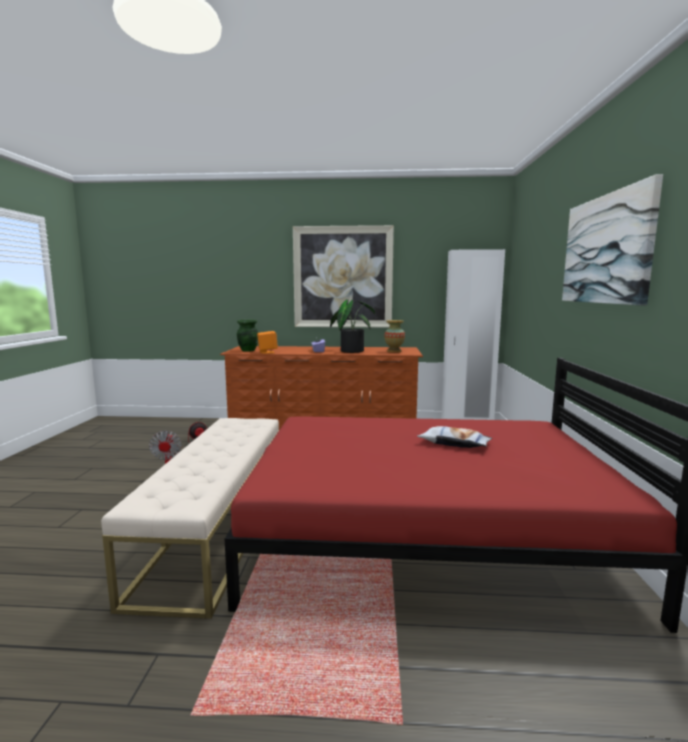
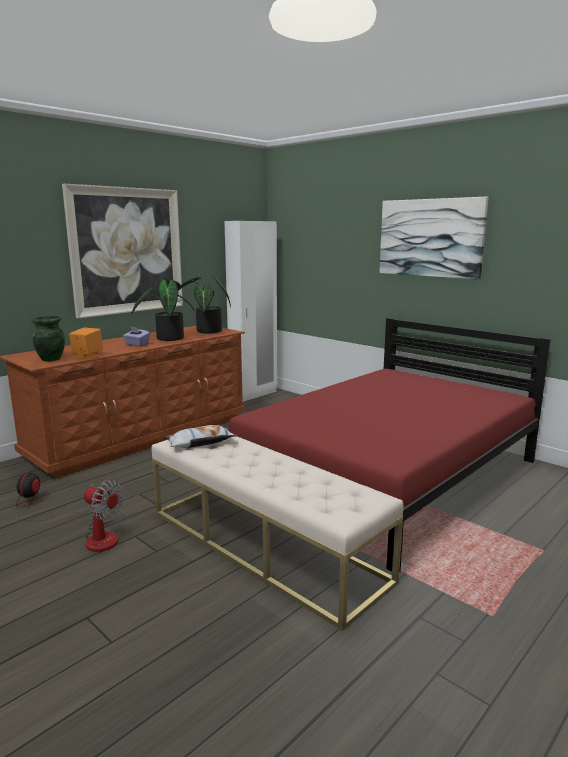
camera: 50 degrees left, 5 degrees up
(394, 351) = (207, 332): vase -> potted plant
(454, 443) = (391, 397): pillow -> pillow (200, 442)

